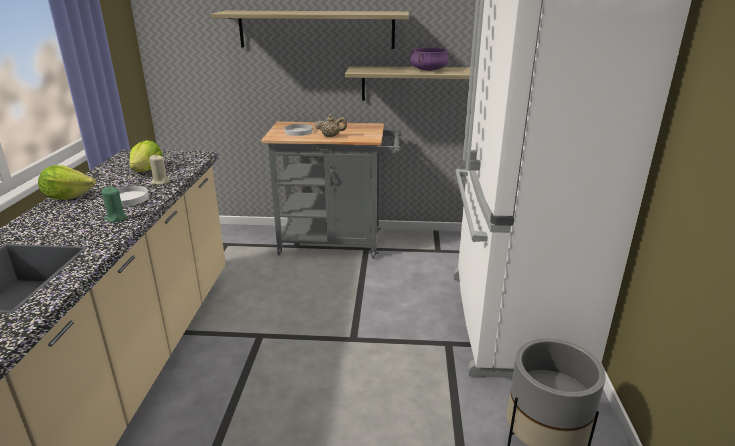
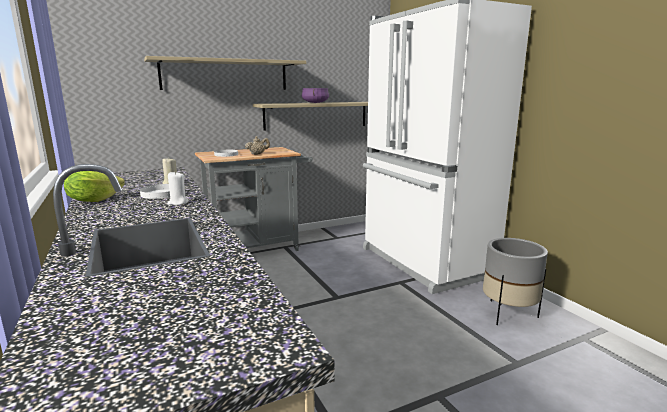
camera: 30 degrees left, 10 degrees down
(116, 218) = (178, 203): green candle -> white candle
(147, 170) = (141, 180): lettuce -> none

